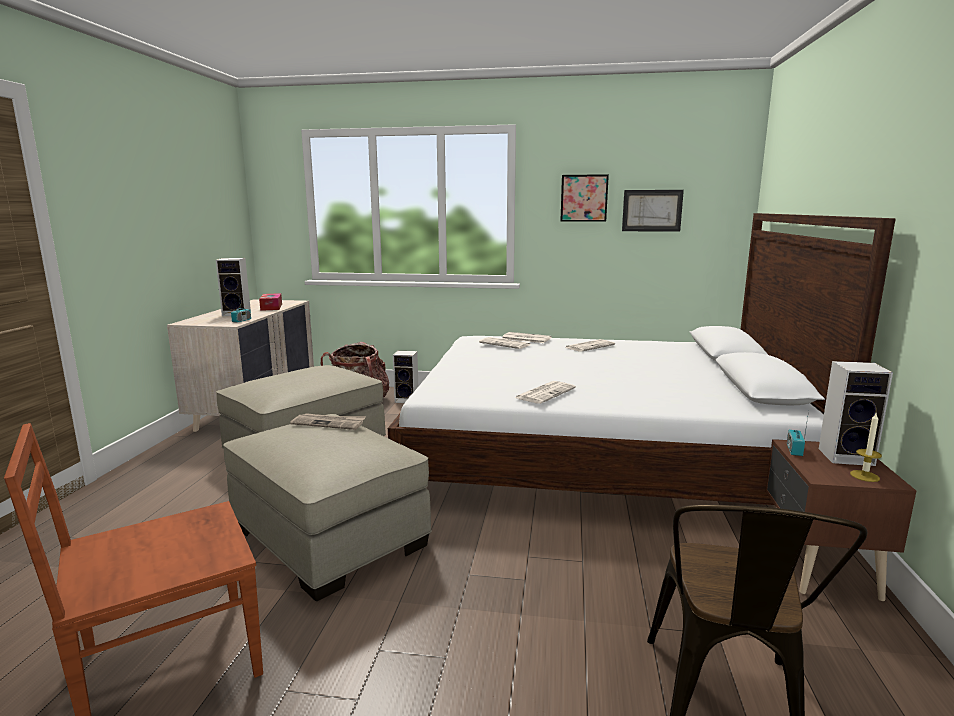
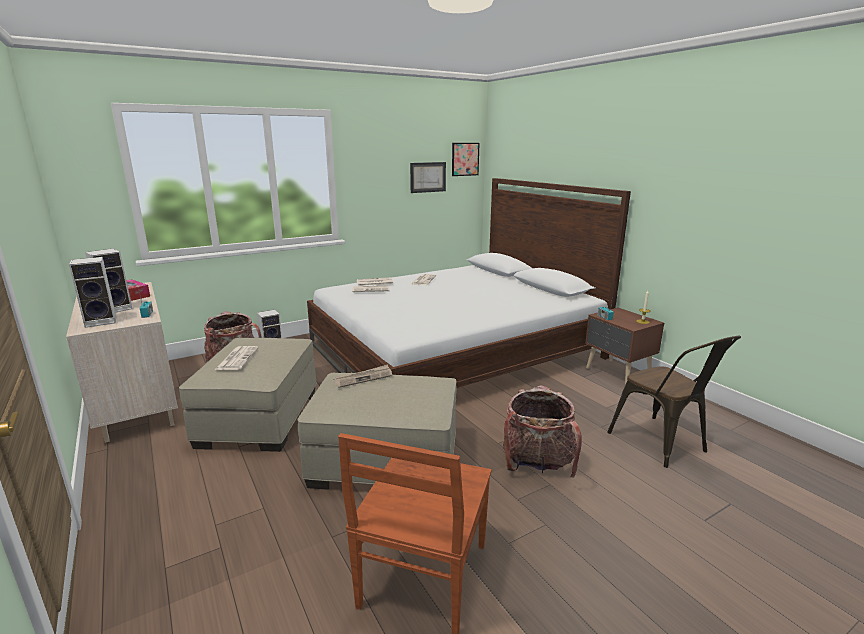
camera: 40 degrees left, 5 degrees up
(472, 624) = (537, 464): none -> backpack
(545, 393) = (465, 317): newspaper -> newspaper (237, 358)
(584, 198) = (384, 169): picture -> picture (465, 159)
(847, 456) = (624, 314): speaker -> speaker (102, 321)

